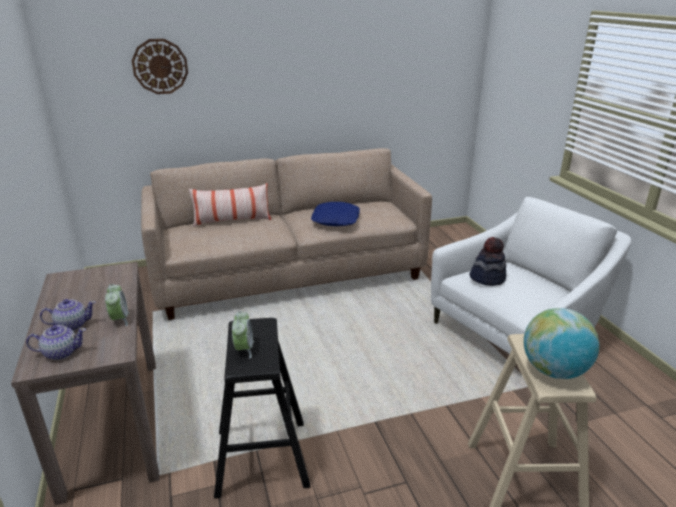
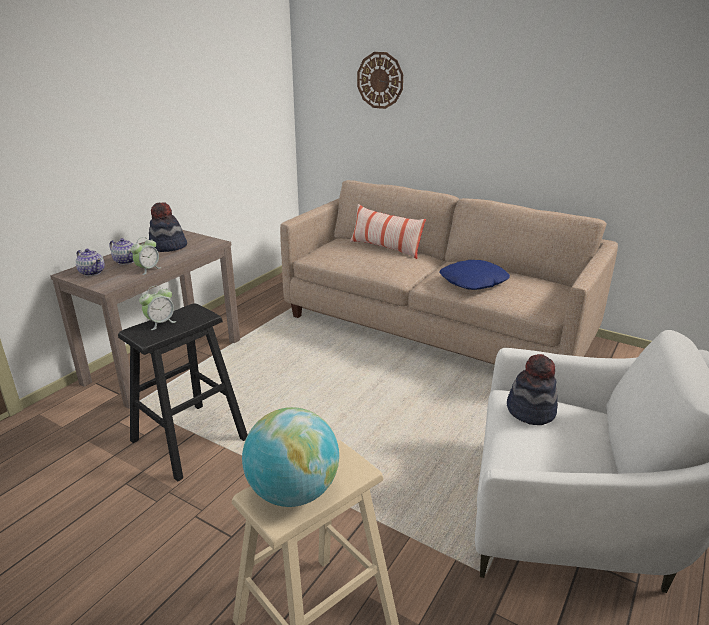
camera: 50 degrees right, 0 degrees up
(84, 293) = (168, 247): none -> hat

